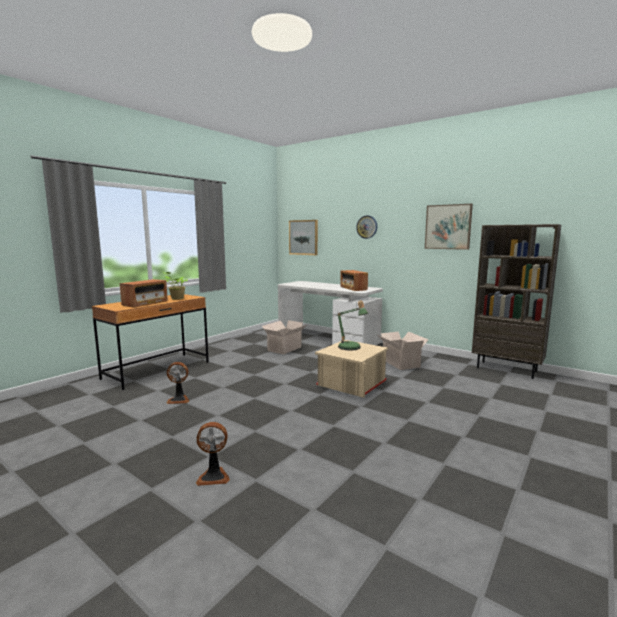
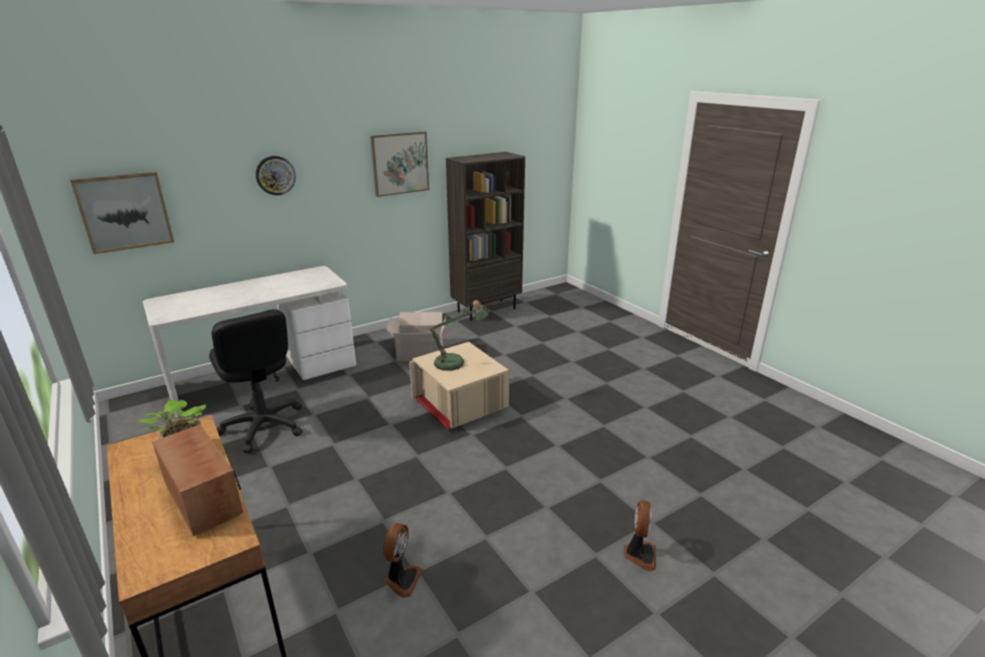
camera: 70 degrees left, 15 degrees up
(283, 349) = (263, 427): cardboard box -> black office chair
(353, 288) = (303, 282): radio -> none

